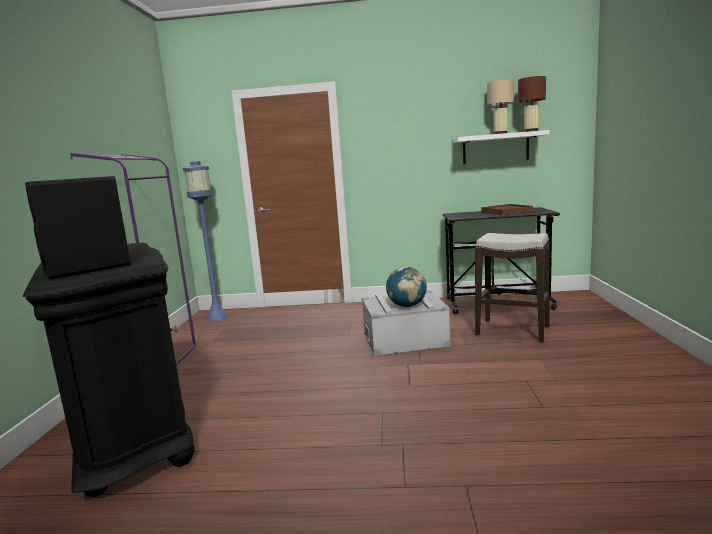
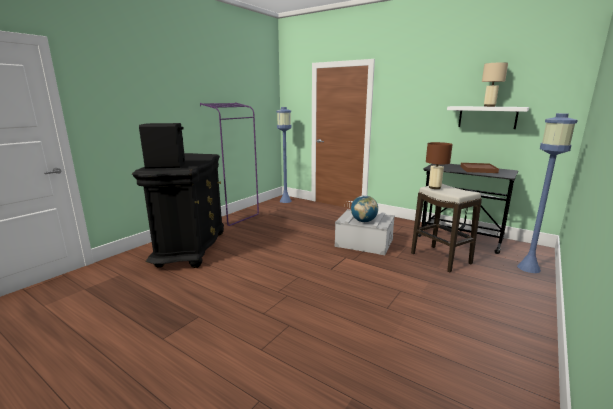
camera: 30 degrees right, 5 degrees up
(531, 131) = (516, 106): brown table lamp -> brown table lamp (435, 188)
(599, 314) = (528, 268): none -> blue floor lamp

